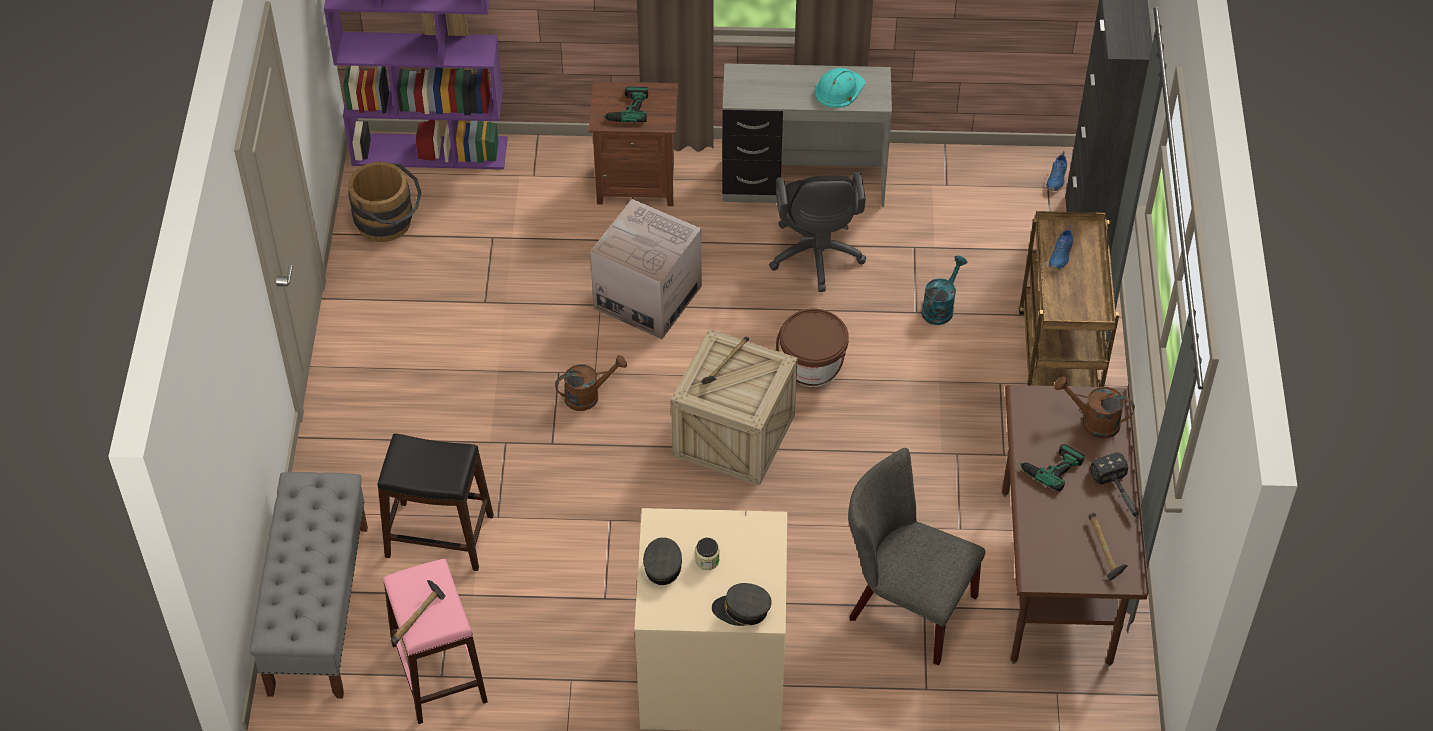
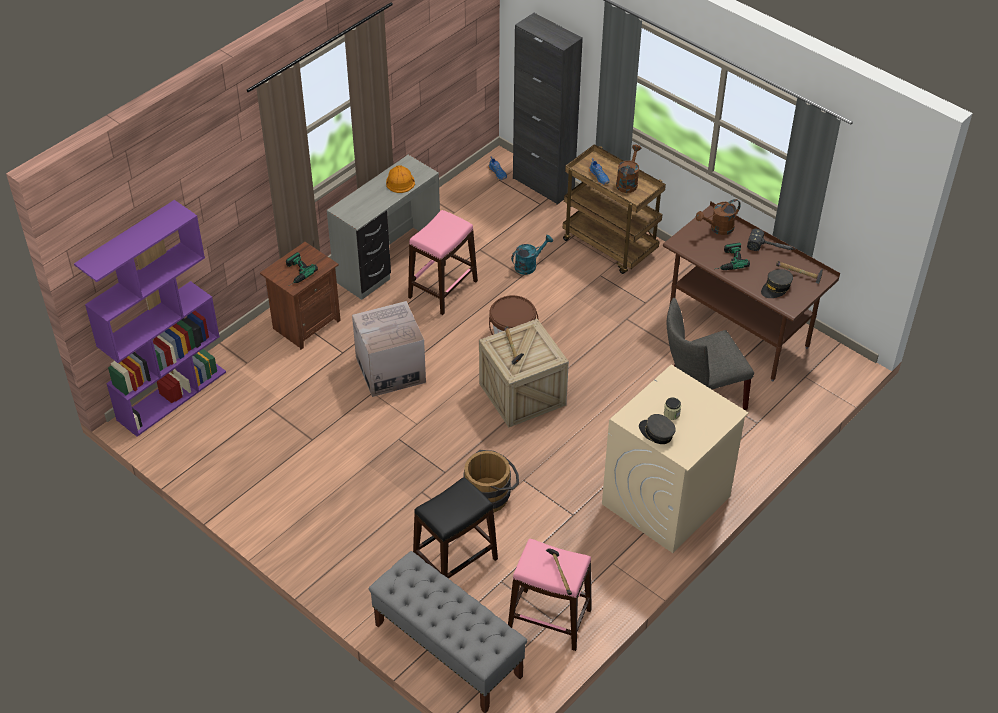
camera: 50 degrees left, 5 degrees down
(389, 223) = (202, 446): brown bucket -> brown bucket (491, 494)
(588, 395) = (429, 436): brown watering can -> brown watering can (627, 182)
(742, 610) = (717, 420): grey cap -> grey cap (776, 288)
(816, 258) = (443, 289): black office chair -> pink stool
(839, 89) = (399, 180): turquoise hard hat -> orange hard hat
(940, 307) = (529, 265): turquoise watering can -> turquoise watering can turned 75 degrees clockwise

